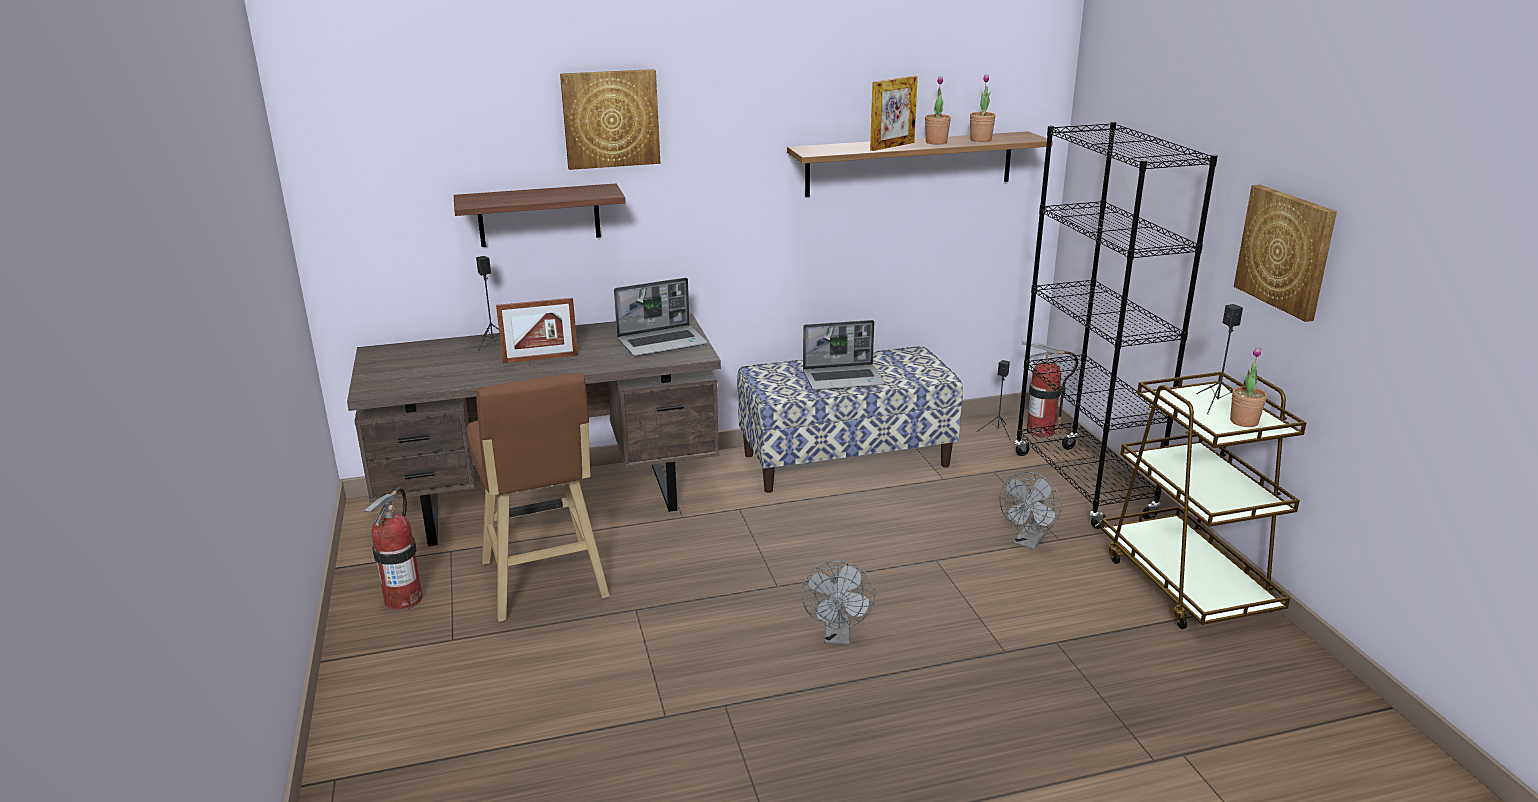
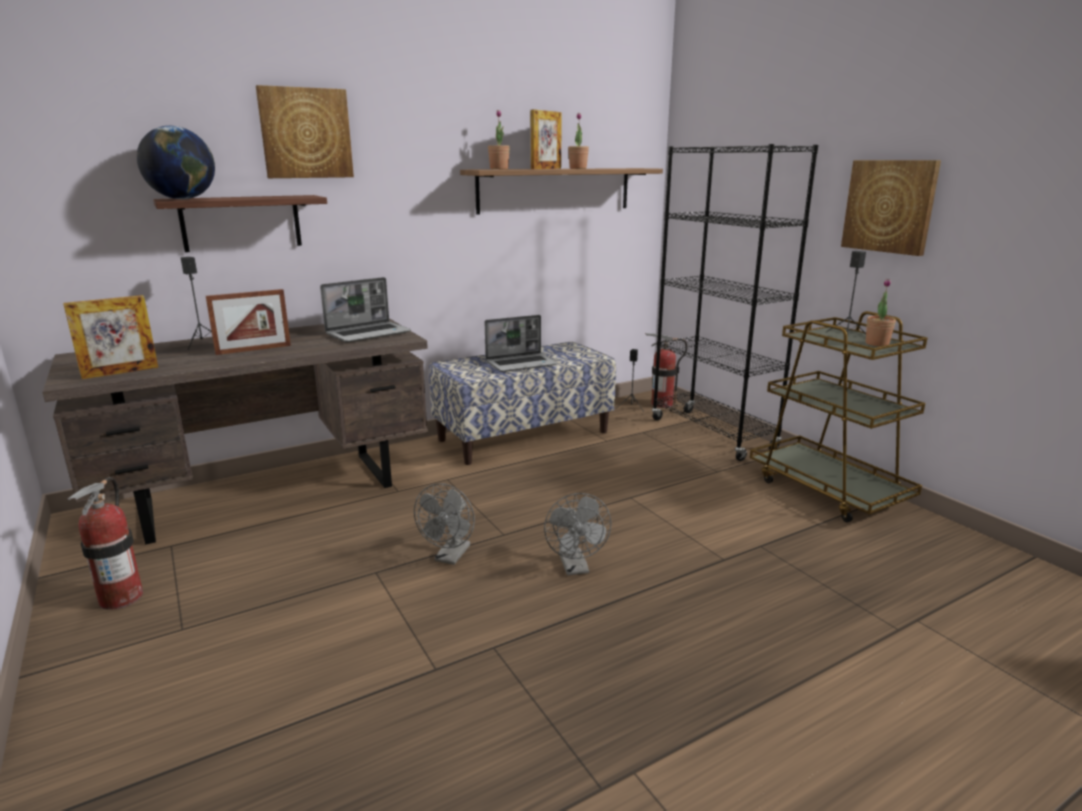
camera: 15 degrees left, 5 degrees down
(414, 381) = (120, 372): none -> picture frame
(481, 200) = (183, 199): none -> globe
(545, 583) = (277, 562): brown stool -> none
(980, 140) = (610, 168): potted plant -> potted plant (499, 169)
(1028, 542) = (695, 476): grey fan -> grey fan (450, 557)

